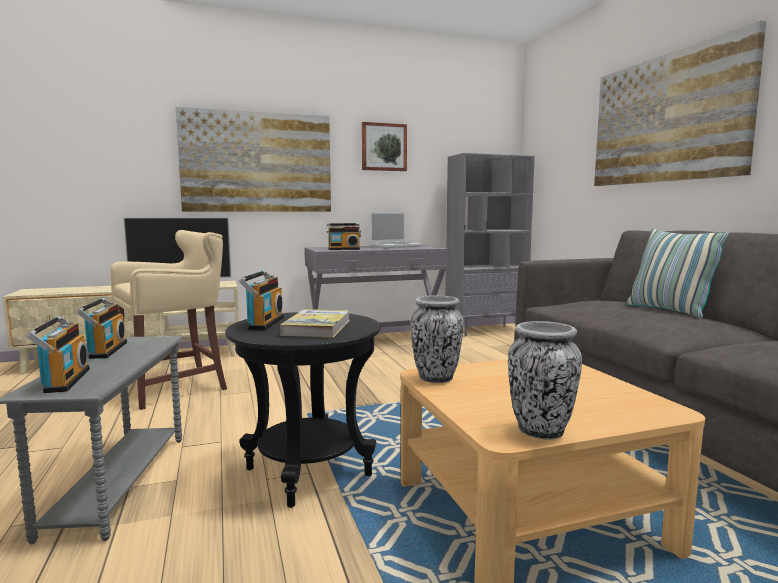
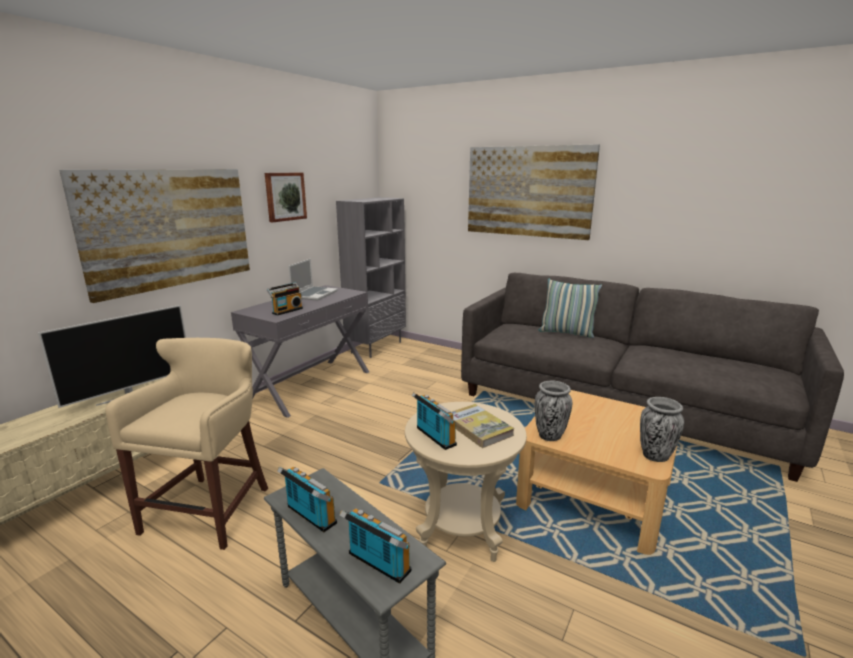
camera: 40 degrees left, 10 degrees up
(308, 472) = (462, 531): black side table -> beige side table

